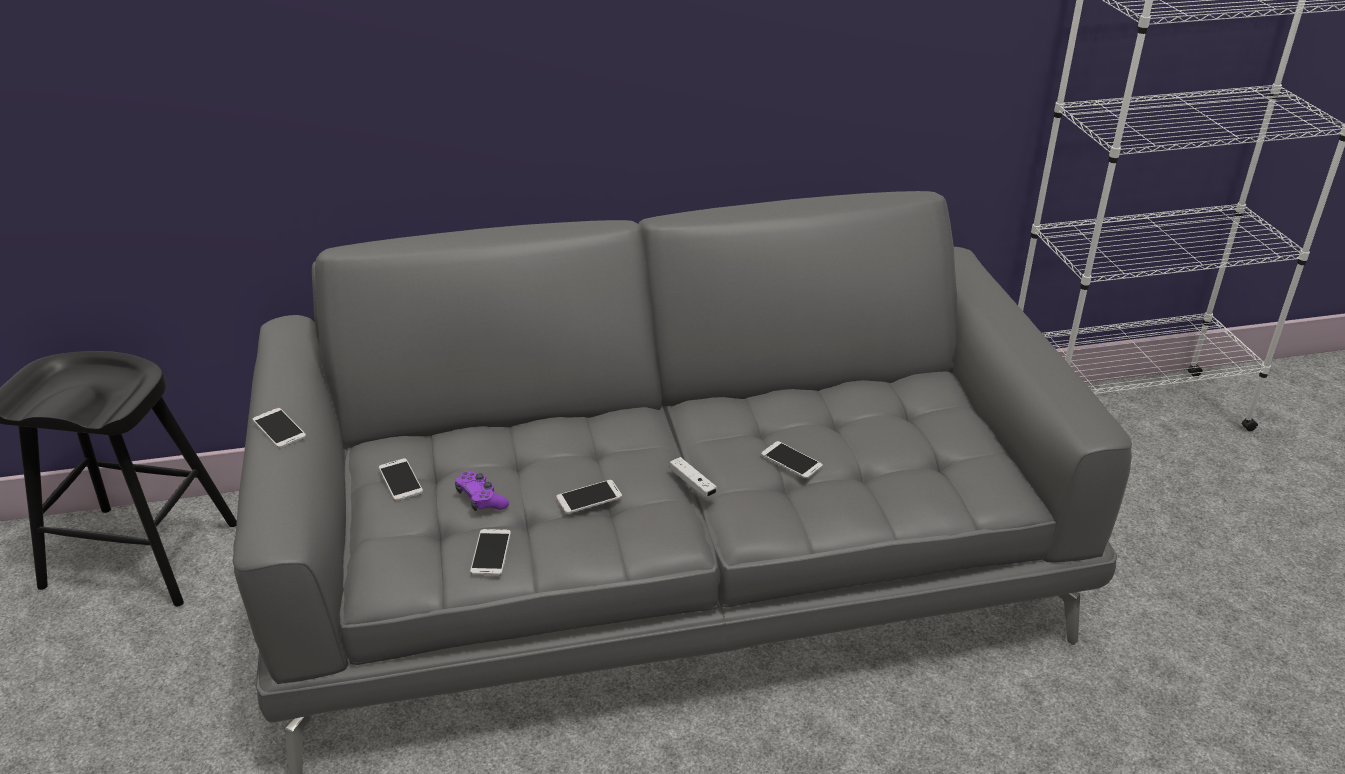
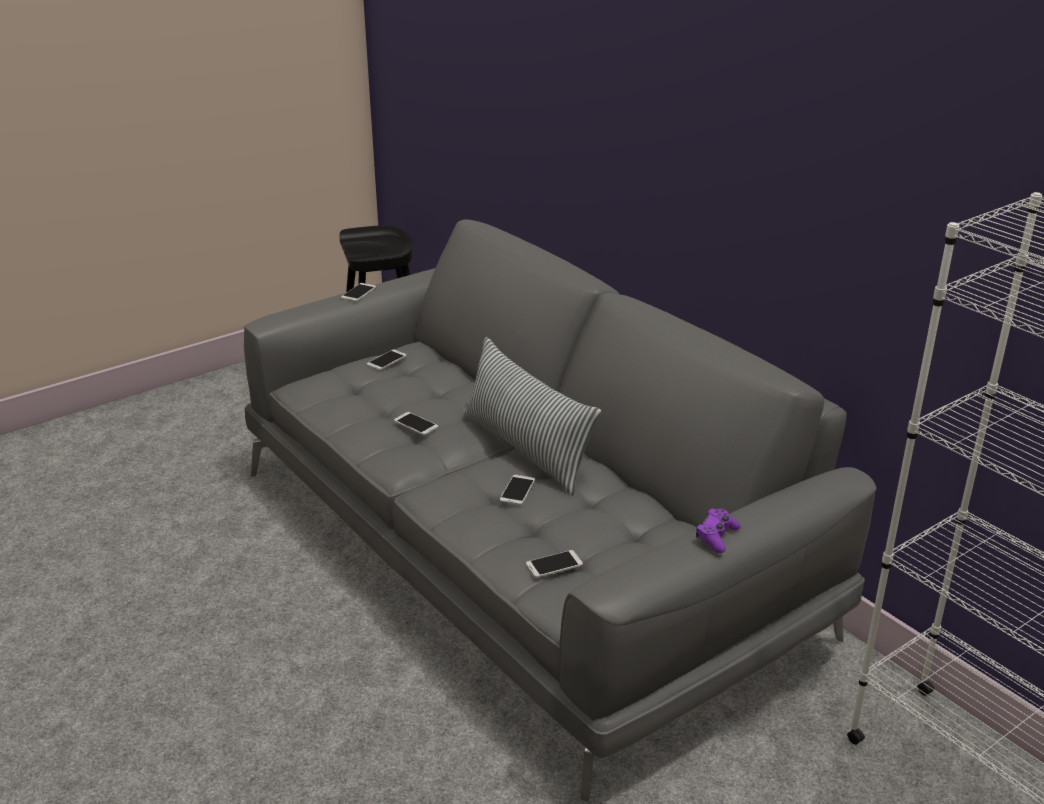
camera: 65 degrees right, 5 degrees down
(481, 499) = (388, 390): purple game controller -> purple game controller (716, 537)
(491, 552) = (342, 408): phone -> phone (554, 564)
(692, 483) = (459, 457): white game controller -> none
(704, 432) = (526, 449): none -> pillow

